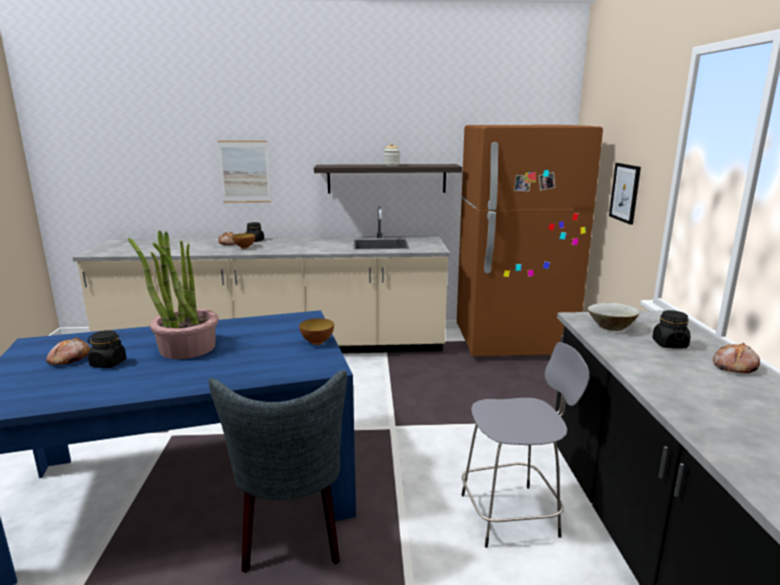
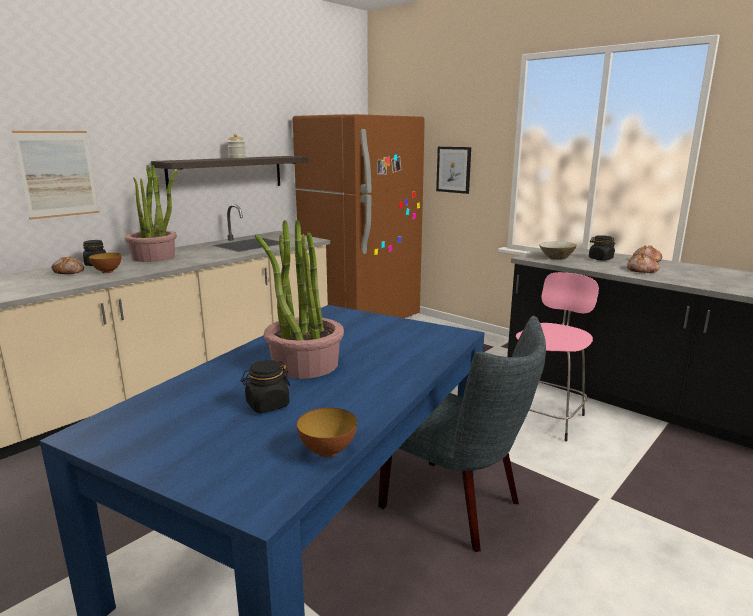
camera: 45 degrees left, 0 degrees up
(69, 359) = (205, 421): bread -> bread (641, 270)
(295, 242) = (154, 257): none -> potted plant
(317, 342) = (399, 323): bowl -> bowl (327, 451)
(512, 514) = (546, 417): grey stool -> pink stool

